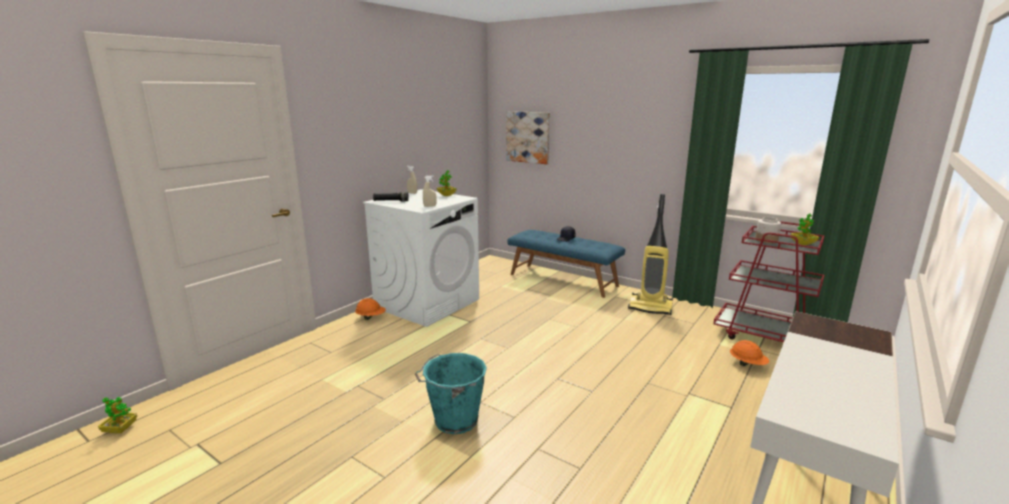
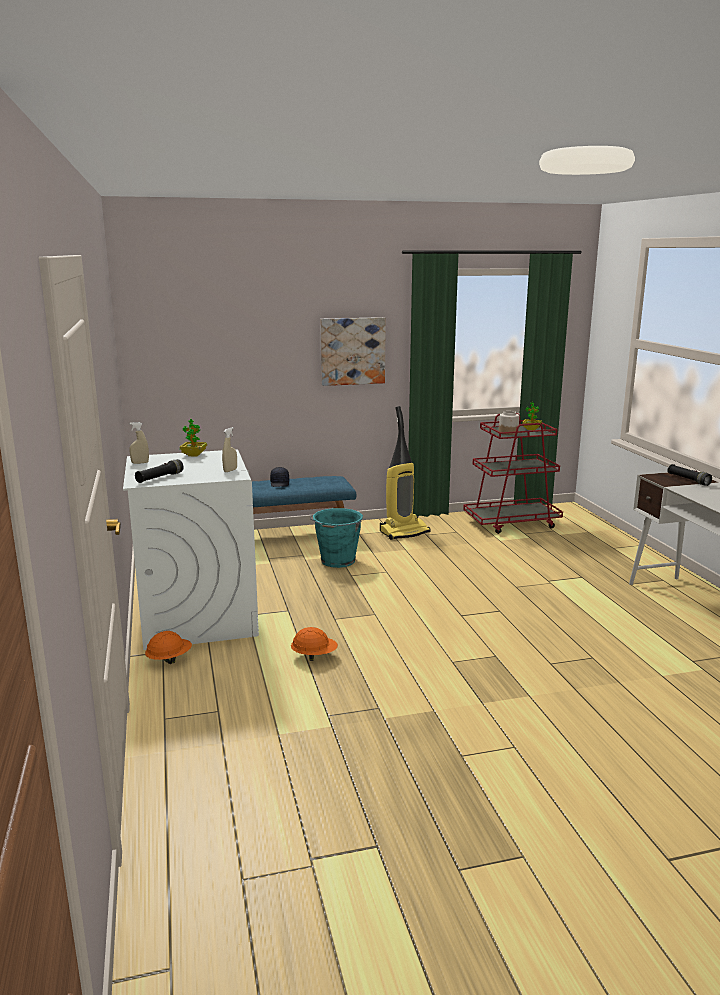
camera: 50 degrees left, 0 degrees up
(120, 429) = (179, 930): potted plant -> none
(454, 421) = (467, 684): turquoise bucket -> turquoise bucket (337, 561)
(528, 137) = (192, 359): picture -> picture (352, 351)
(747, 364) = (538, 546): orange hard hat -> orange hard hat (314, 656)
(848, 338) = (688, 480): none -> black flashlight

